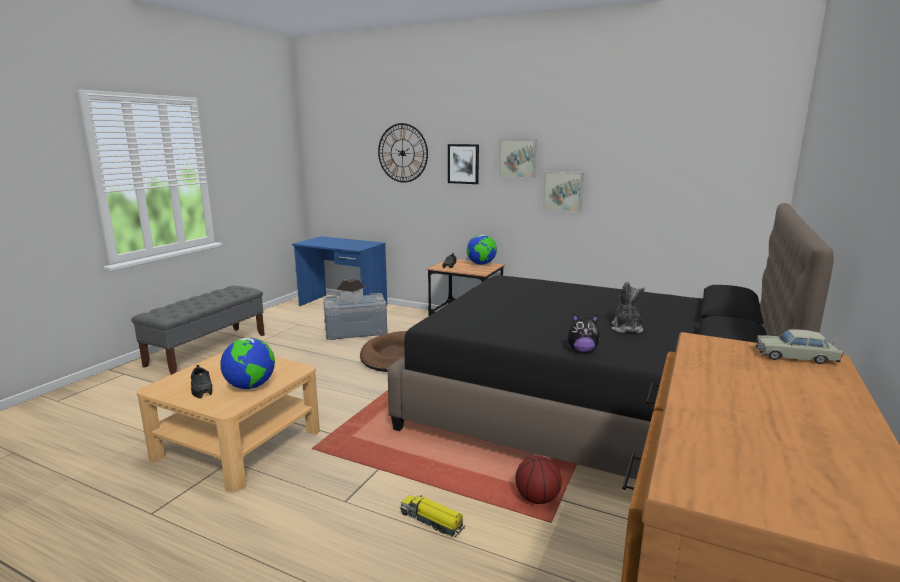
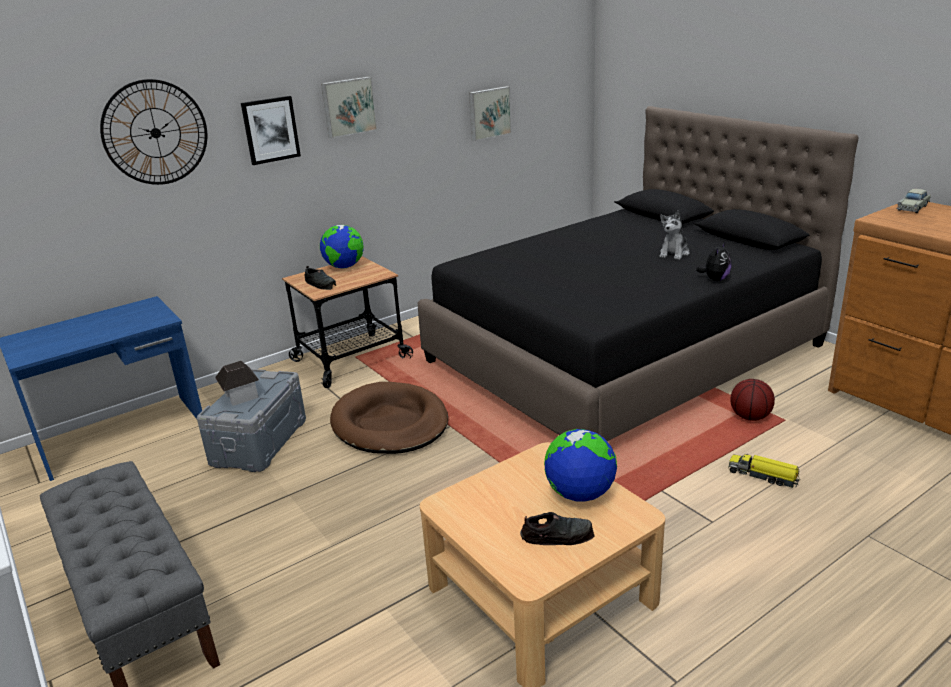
camera: 60 degrees left, 10 degrees up
(432, 521) = (763, 476): toy truck -> toy truck turned 60 degrees clockwise
(563, 191) = (410, 139): picture -> picture (489, 113)
(626, 329) = (674, 253): plush toy -> plush toy turned 90 degrees counterclockwise

